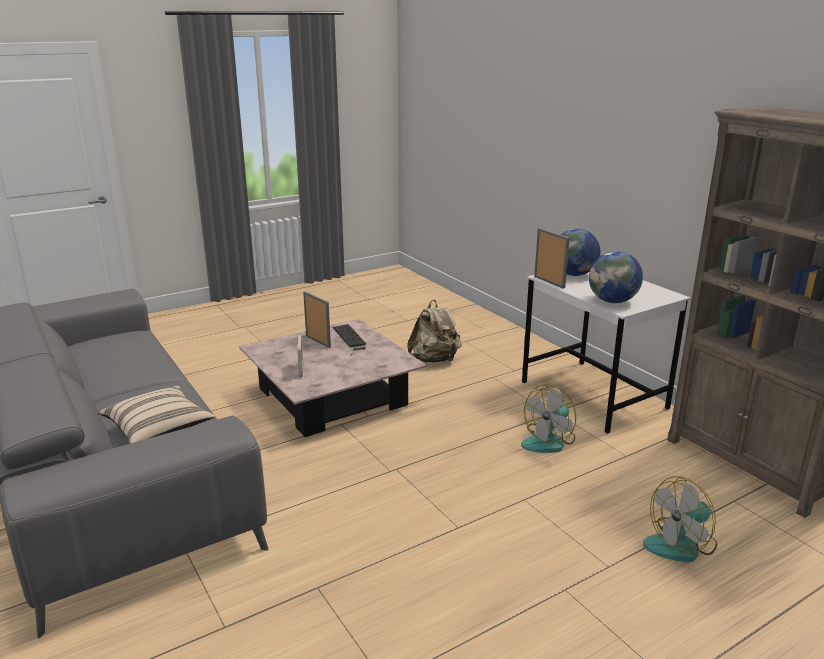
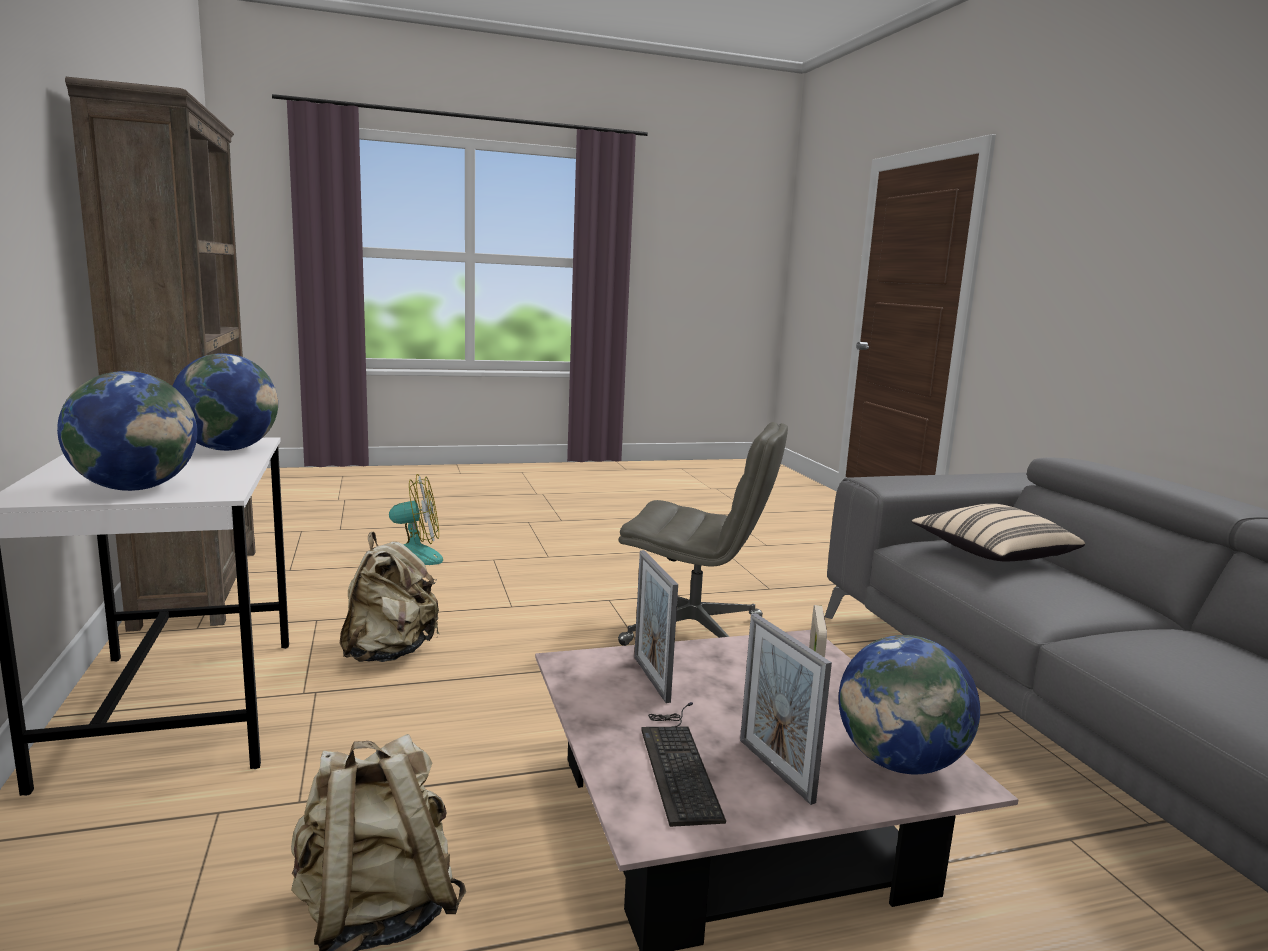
camera: 165 degrees left, 10 degrees down
(274, 349) = (899, 762): none -> globe
(374, 503) = (695, 632): none -> grey office chair
(549, 282) = (237, 483): picture frame -> picture frame (651, 679)
(549, 441) = (389, 653): fan -> beige backpack

